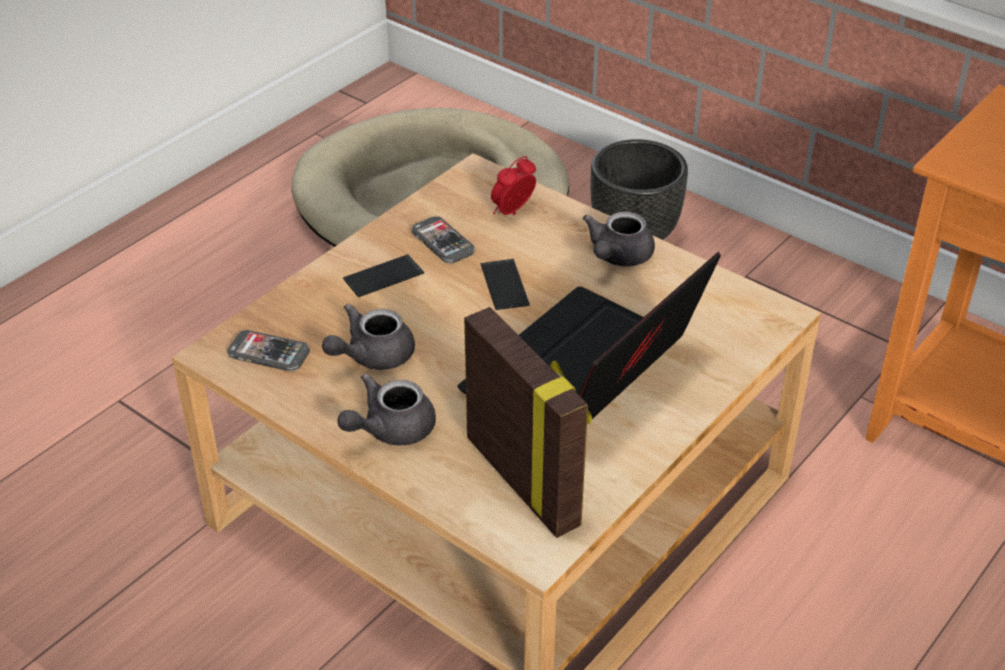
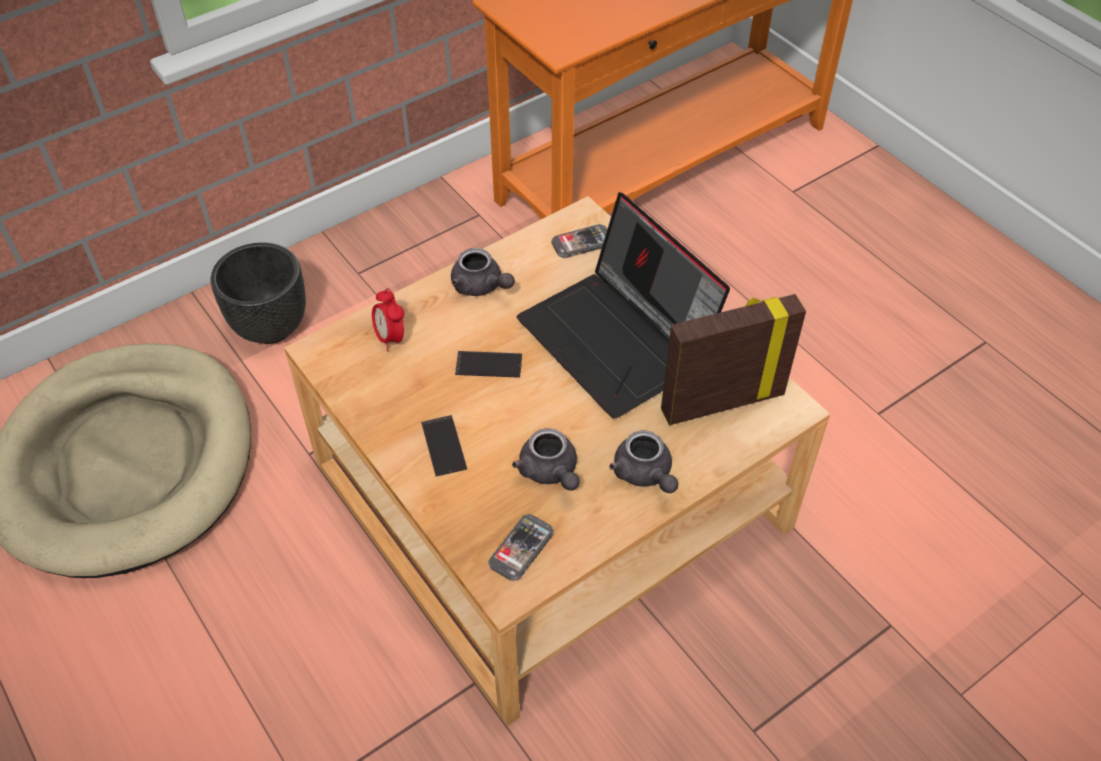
camera: 75 degrees left, 10 degrees up
(443, 242) = (412, 394): phone -> phone (582, 243)

